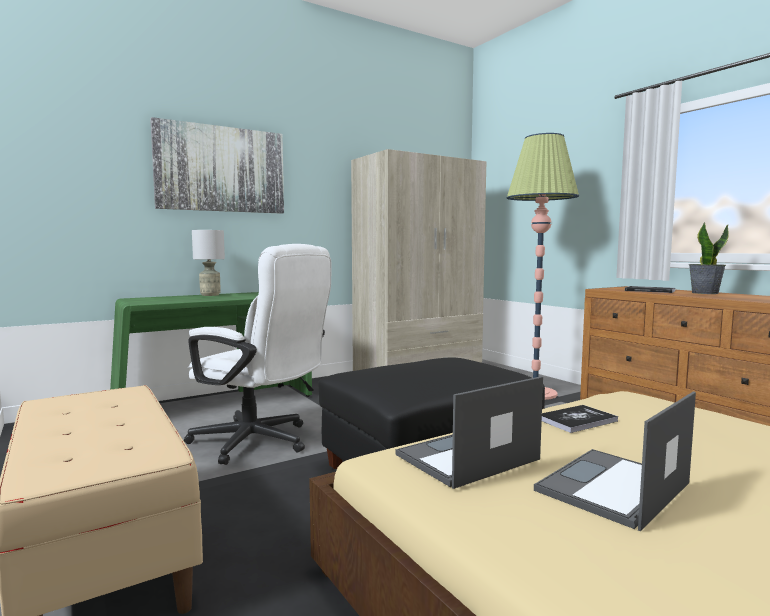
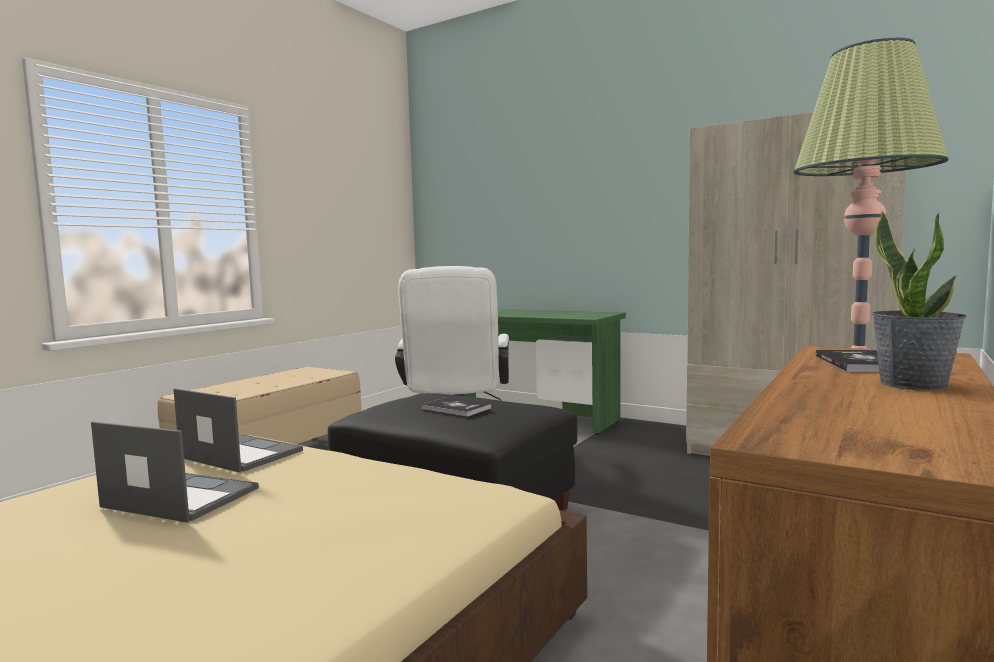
camera: 65 degrees right, 0 degrees up
(210, 295) = (536, 311): grey table lamp -> none
(221, 169) = (563, 183): picture -> none
(577, 420) = (361, 477): book -> book (456, 408)

